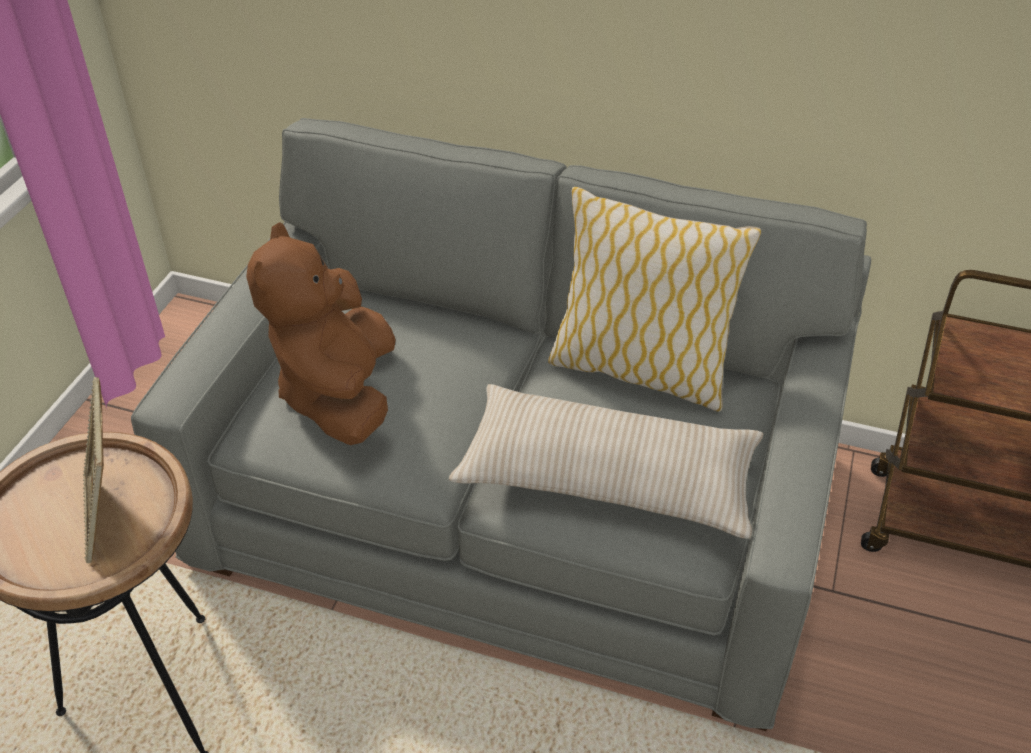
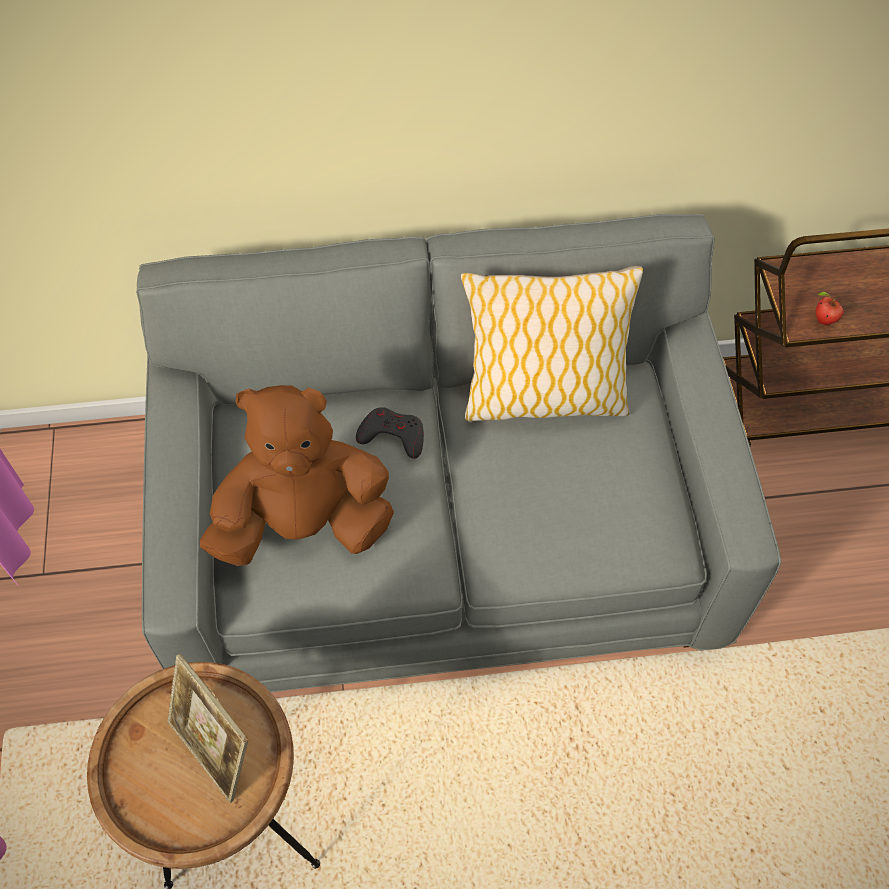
camera: 25 degrees left, 15 degrees up
(339, 394) = (304, 524): brown plush toy -> brown plush toy turned 105 degrees clockwise
(469, 353) = (392, 435): none -> grey game controller
(607, 479) = (572, 516): beige pillow -> none
(985, 386) = (823, 320): none -> apple

